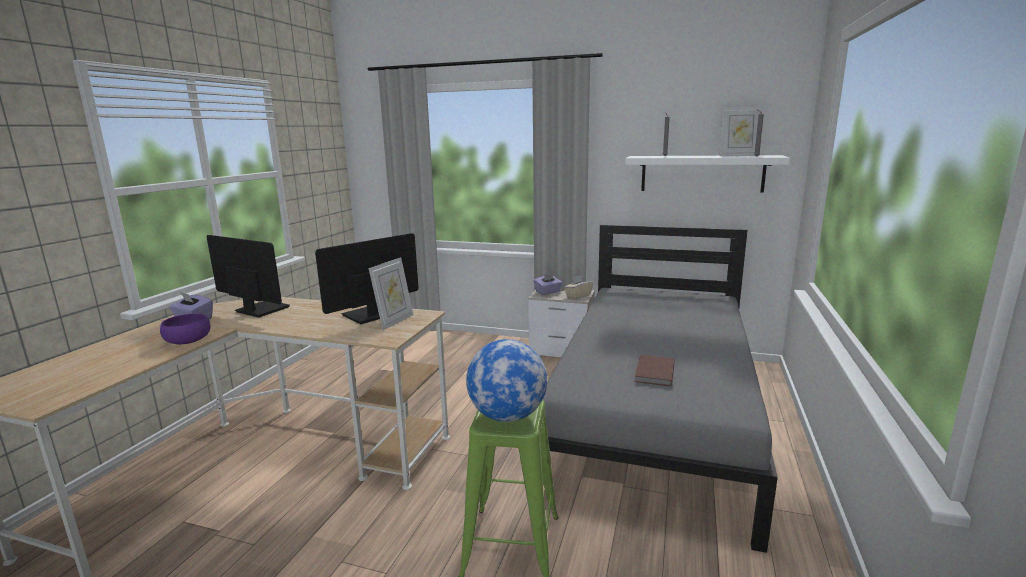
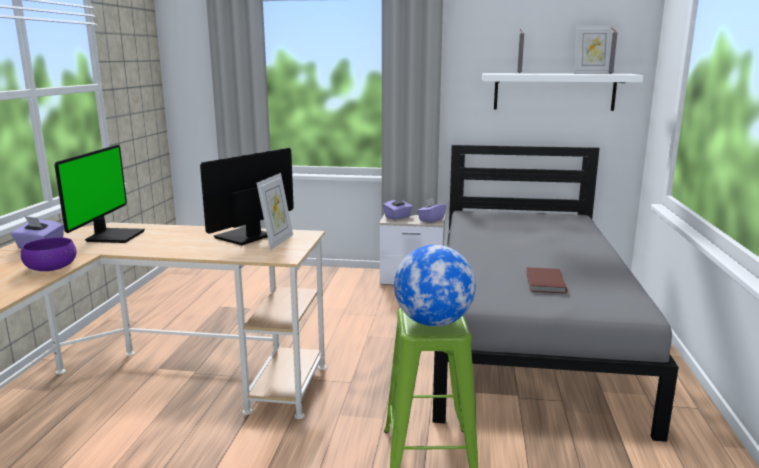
camera: 10 degrees left, 0 degrees up
(260, 310) = (113, 236): monitor -> monitor turned 75 degrees clockwise
(578, 296) = (431, 220): beige tissue box -> purple tissue box

